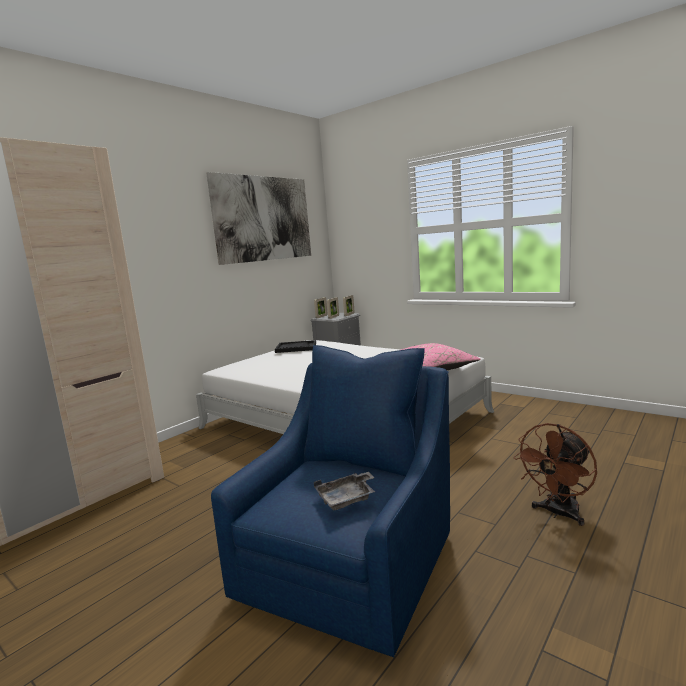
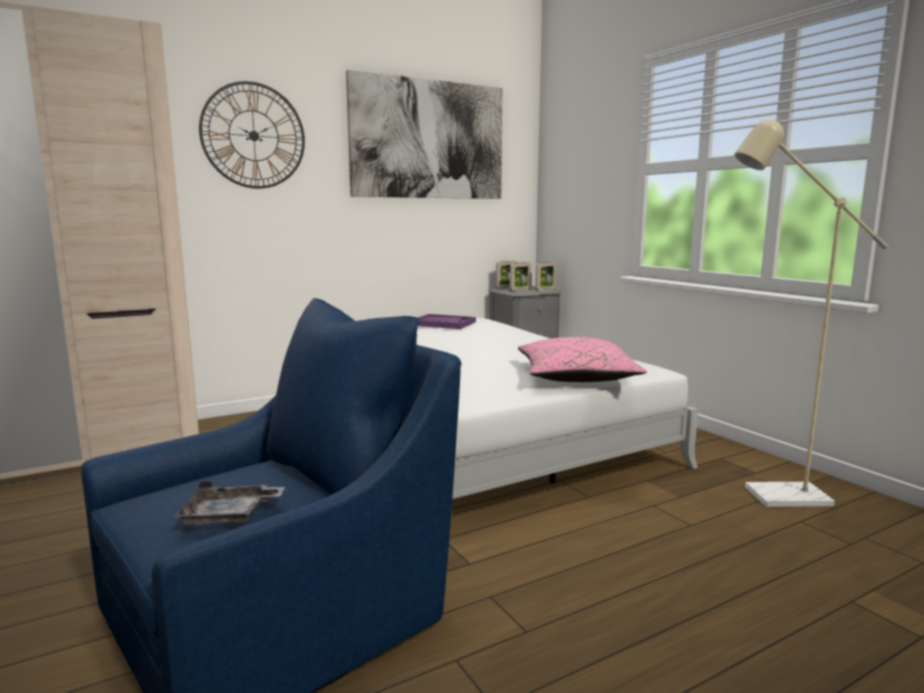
camera: 20 degrees right, 0 degrees up
(148, 226) = (253, 136): none -> wall clock
(296, 348) = (443, 323): black tray -> purple tray
(544, 418) = (774, 496): none -> beige floor lamp
(558, 513) = (643, 648): brown fan -> none

